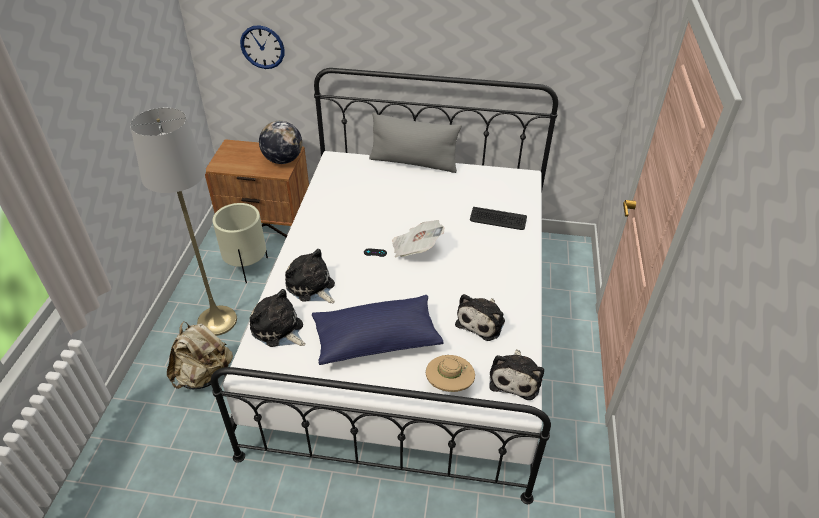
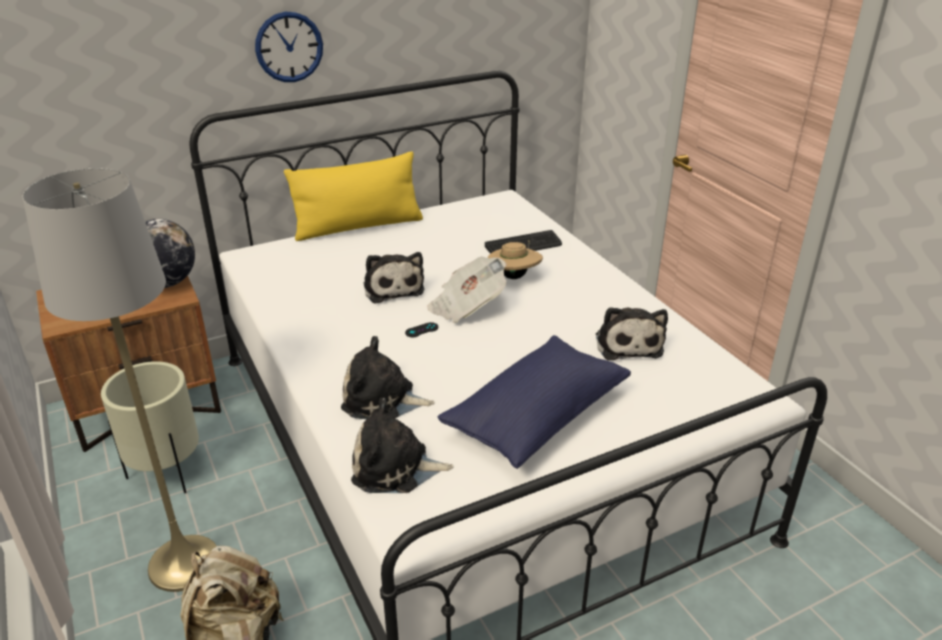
camera: 35 degrees left, 10 degrees down
(262, 47) = (89, 109): wall clock -> wall clock (289, 47)
(413, 162) = (358, 226): grey pillow -> yellow pillow
(449, 384) = (672, 419): beige hat -> beige hat (514, 276)
(515, 378) = (727, 379): plush toy -> plush toy (392, 287)

